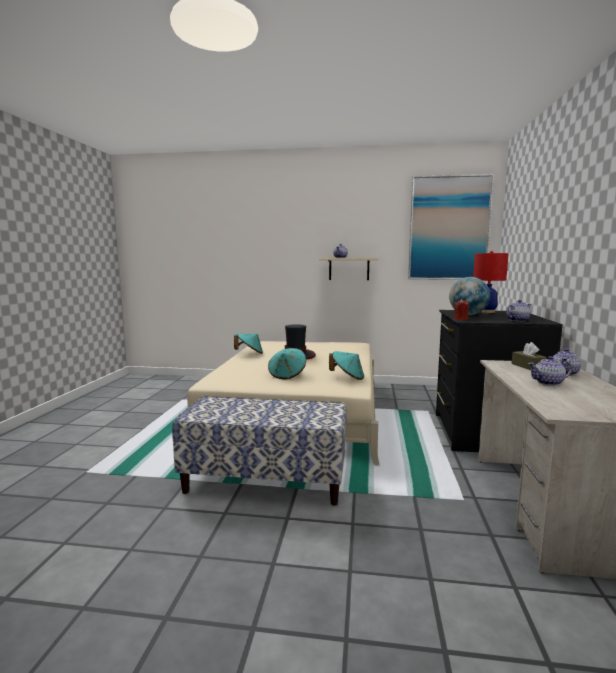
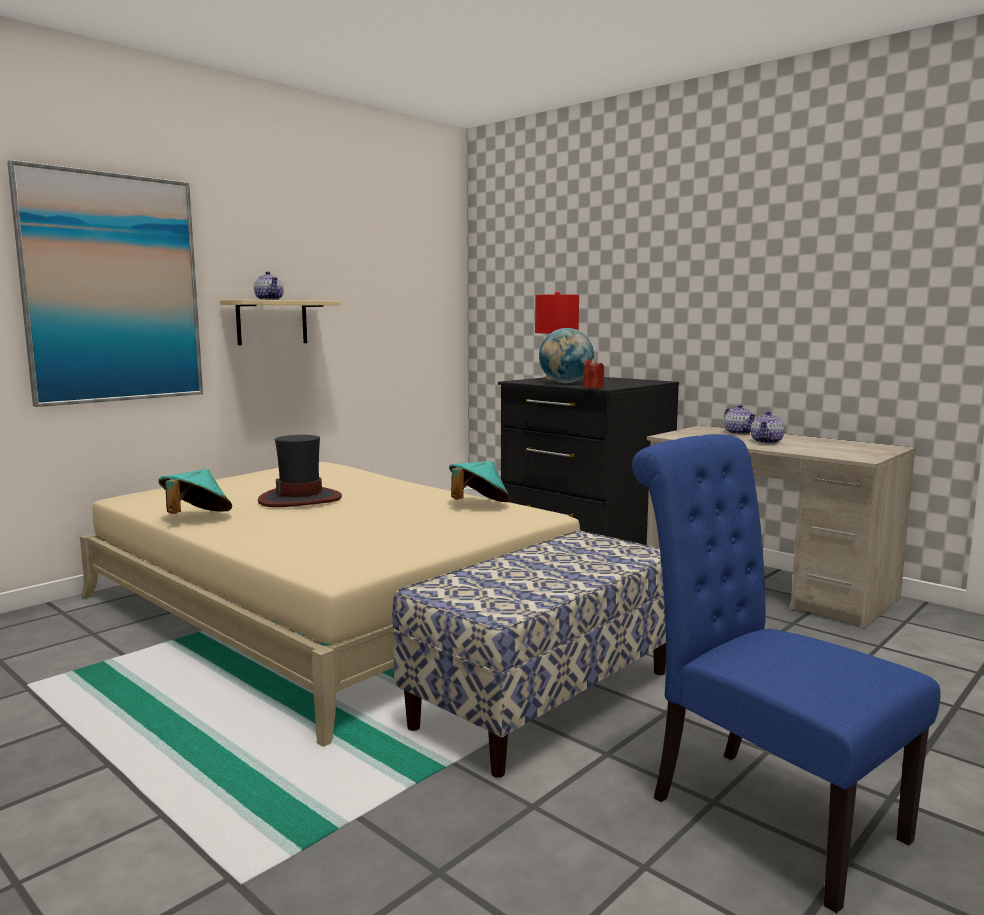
camera: 55 degrees left, 0 degrees up
(200, 575) = (761, 811): none -> blue chair
(287, 375) = (398, 525): turquoise hat -> none
(449, 228) = (411, 254): picture -> picture (113, 289)
(517, 320) = (635, 382): teapot -> none
(527, 366) = (700, 434): brown tissue box -> none

